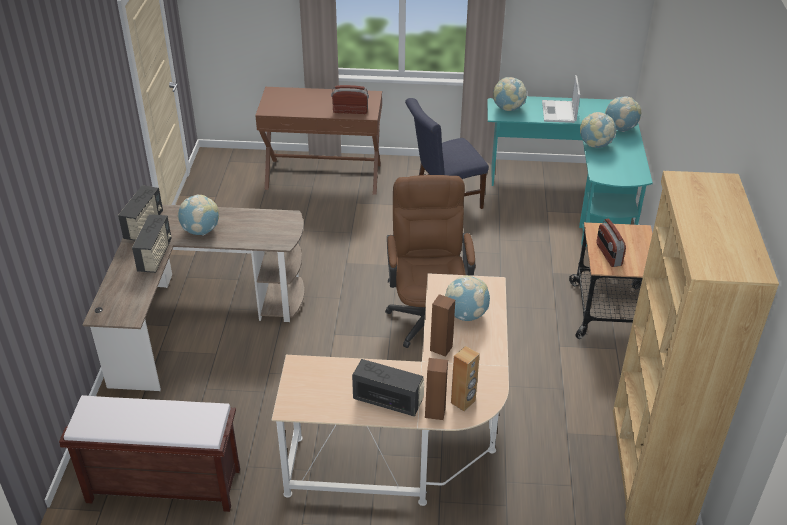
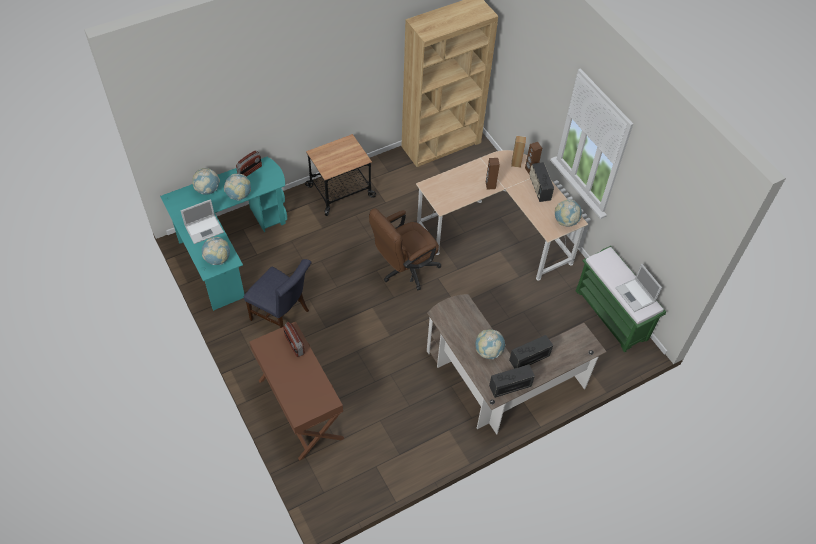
camera: 125 degrees left, 15 degrees up
(116, 417) = (635, 295): none -> laptop
(162, 486) = (612, 315): brown bench -> green bench
(466, 315) = (459, 186): globe -> globe (565, 221)
(608, 254) = (349, 160): radio -> radio (250, 171)

